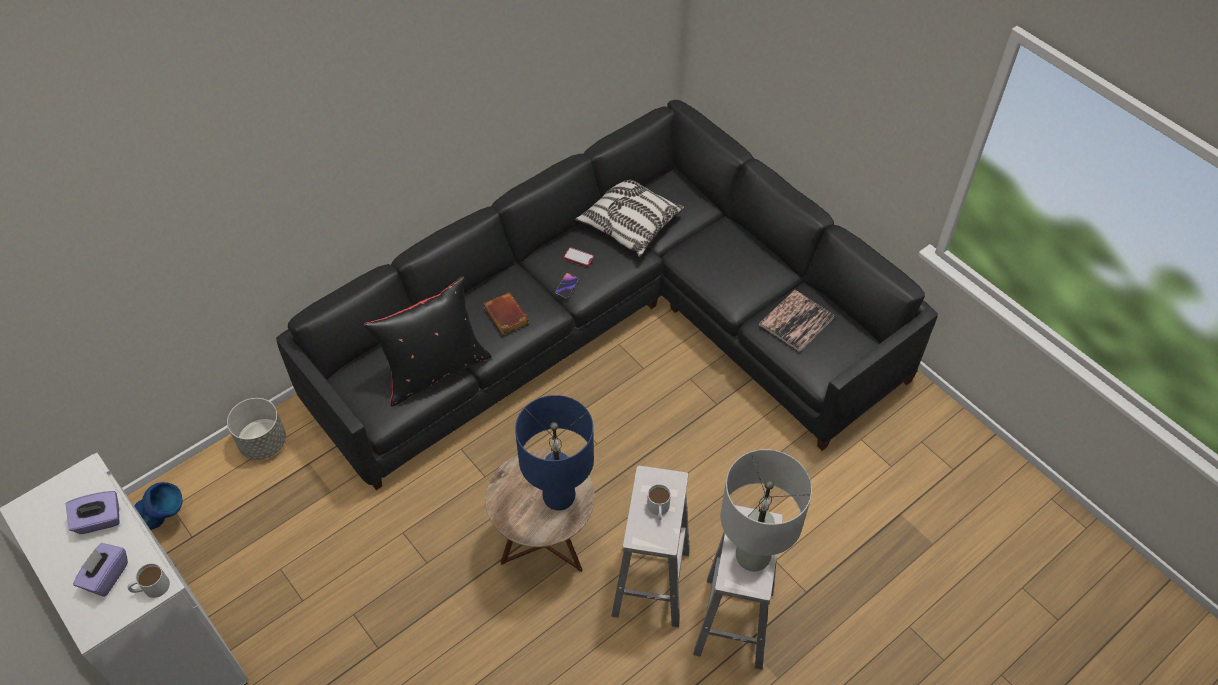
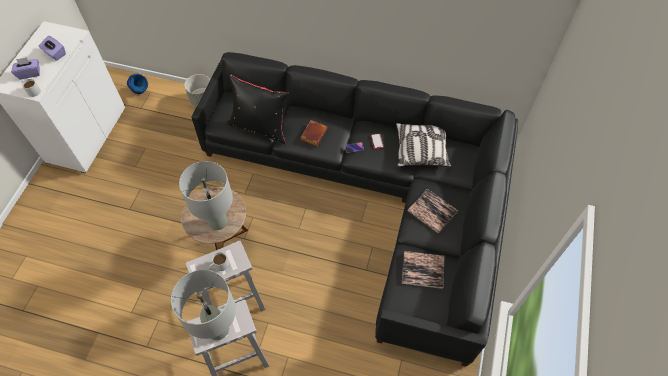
camera: 55 degrees right, 5 degrees up
(558, 497) = (217, 222): blue table lamp -> grey table lamp
(725, 265) = (432, 211): none -> book

